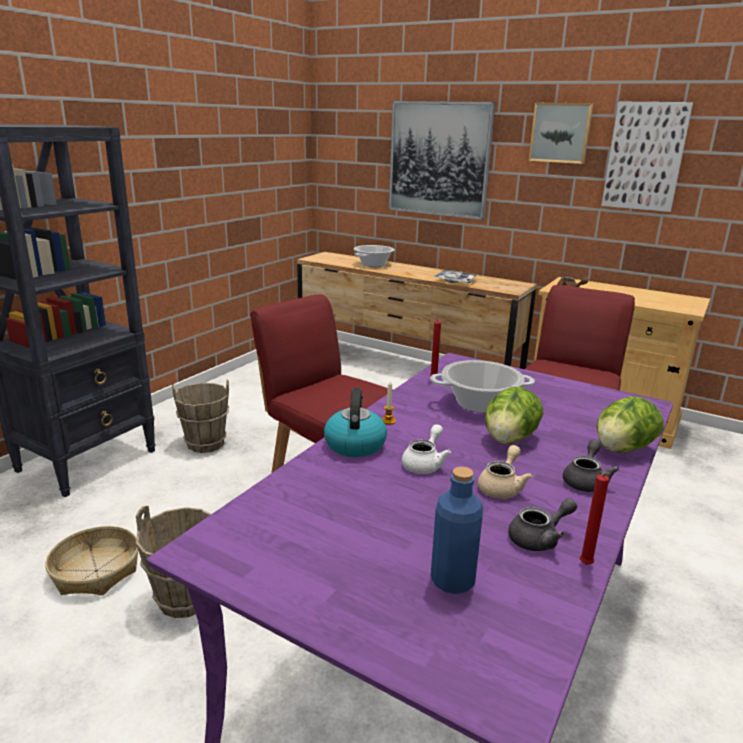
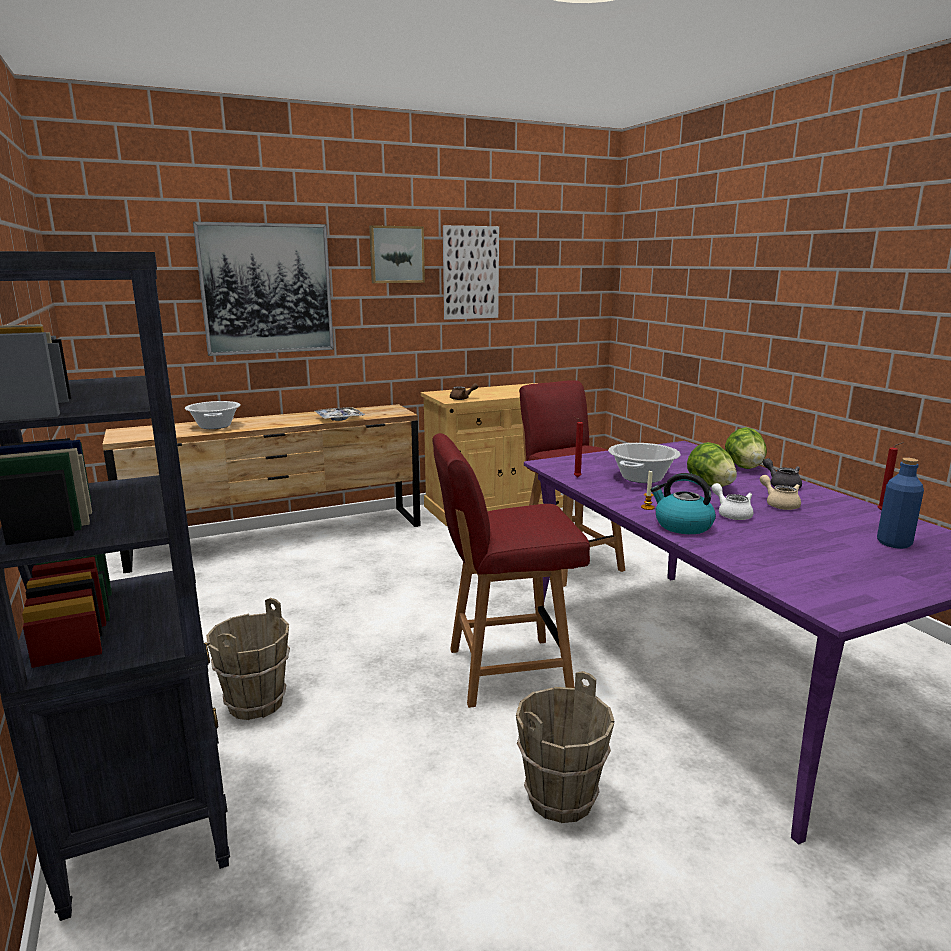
camera: 55 degrees left, 5 degrees down
(96, 571) = (449, 864): basket -> none
(539, 538) = (850, 513): grey teapot -> none

